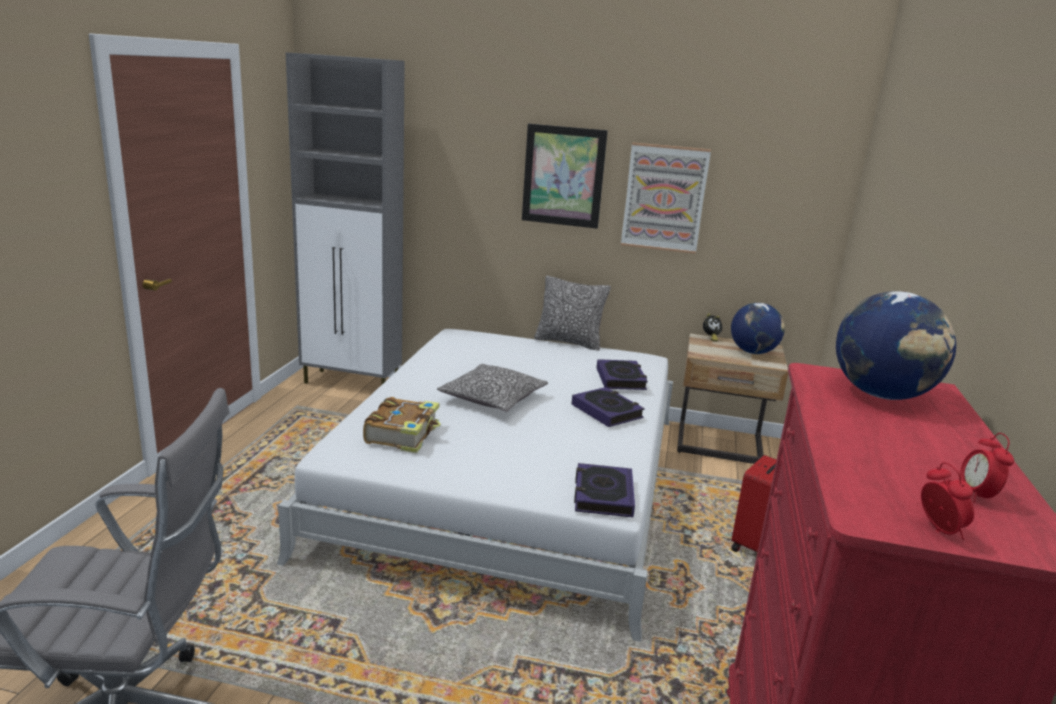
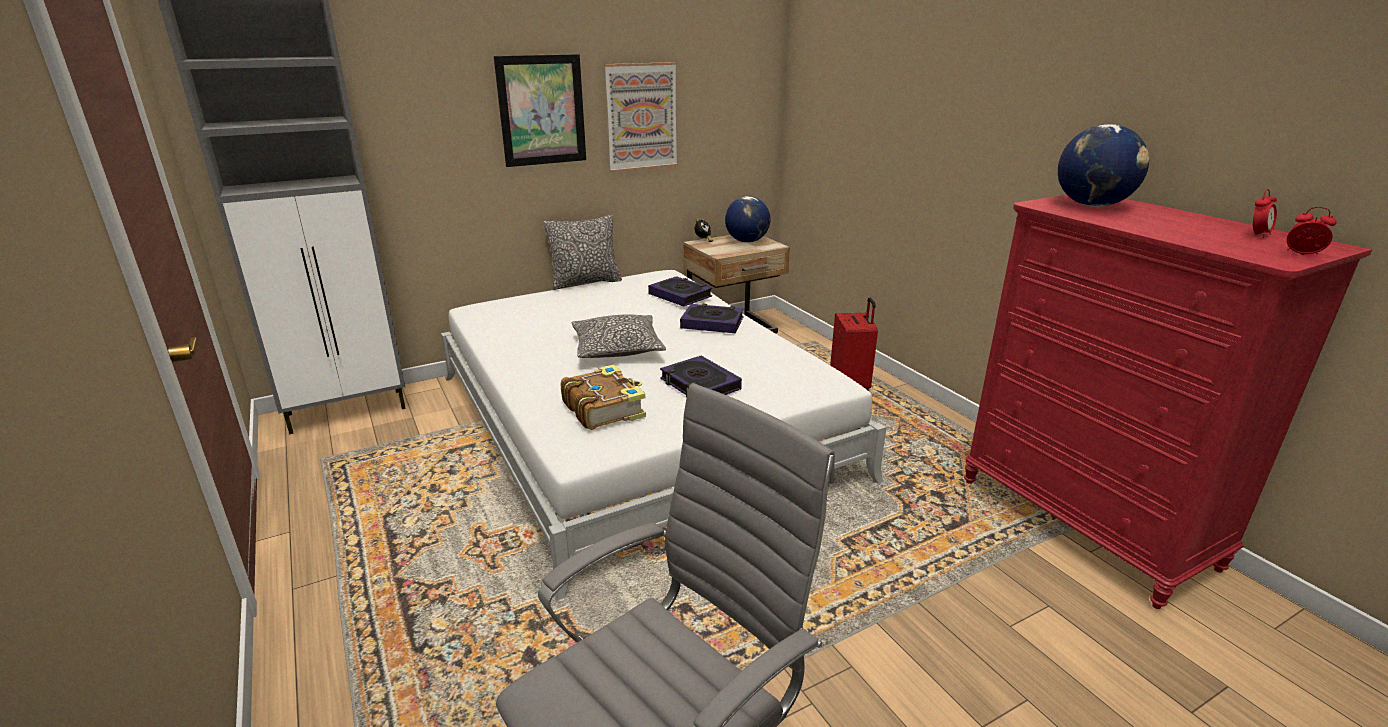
camera: 40 degrees left, 5 degrees up
(603, 495) = (818, 380): book -> book (699, 385)
(976, 496) = (1257, 235): alarm clock -> alarm clock turned 90 degrees counterclockwise

